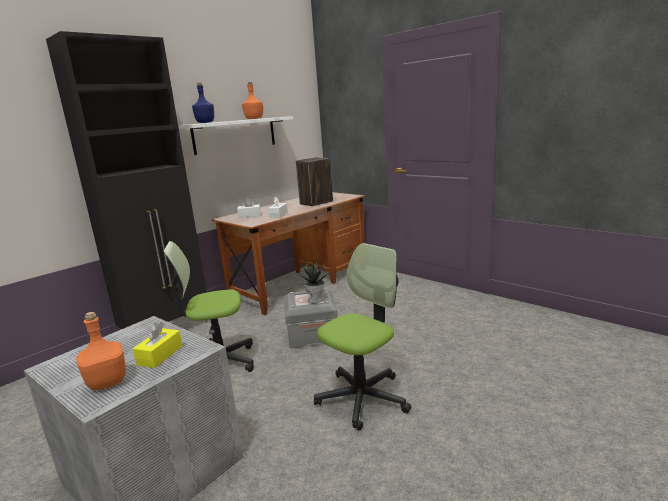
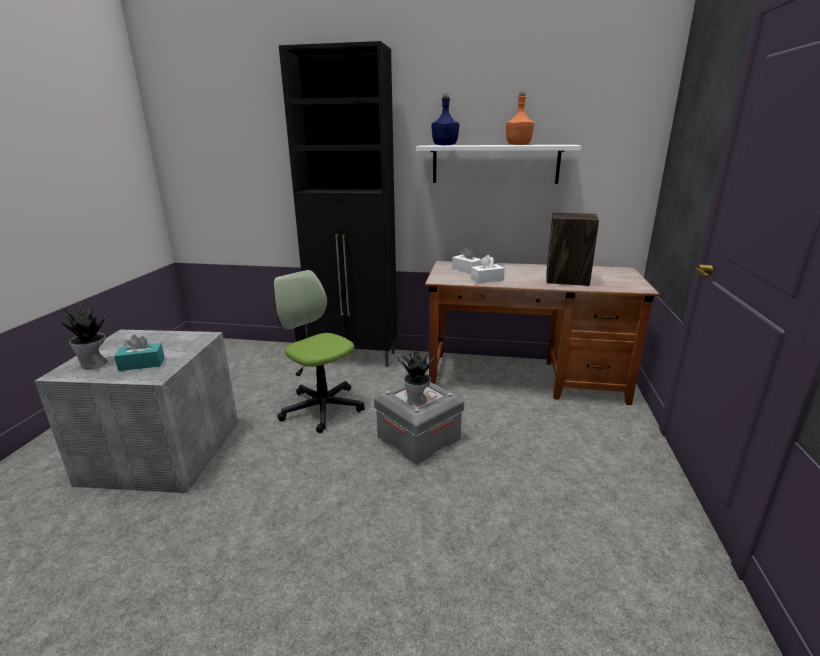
camera: 55 degrees right, 5 degrees up
(107, 383) = (95, 363): orange bottle -> potted plant
(160, 355) = (142, 364): yellow tissue box -> turquoise tissue box
(362, 398) = (312, 536): office chair -> none

